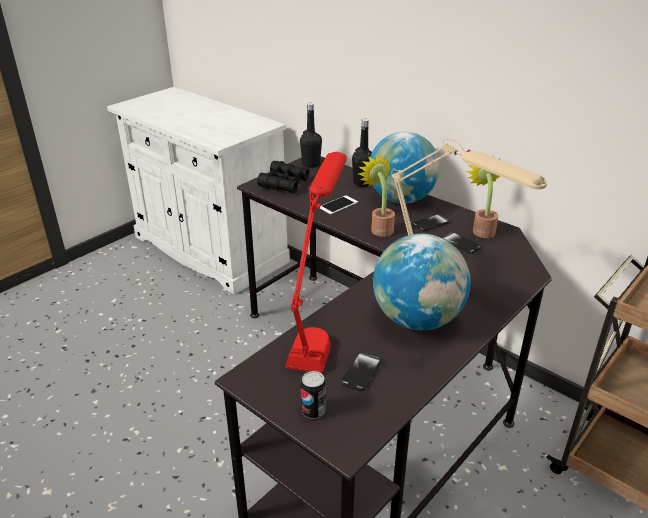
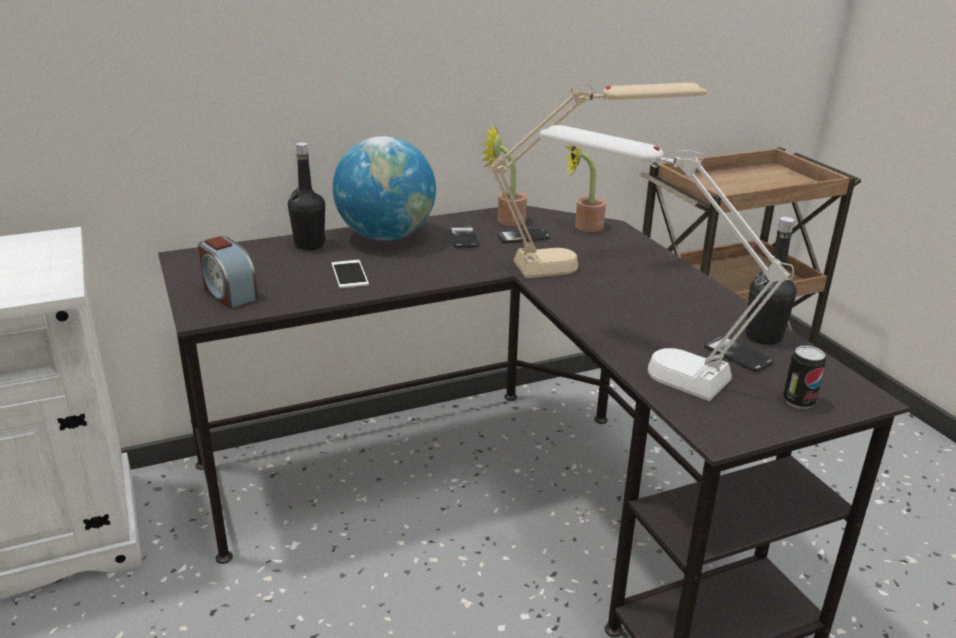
camera: 65 degrees left, 5 degrees down
(284, 183) = (229, 293): black binoculars -> alarm clock
(311, 164) = (198, 261): black bottle -> black bottle (763, 337)
(318, 329) = (639, 360): red table lamp -> white table lamp
(379, 228) = (442, 267): potted plant -> potted plant (582, 226)
(417, 319) = (656, 300): globe -> none

